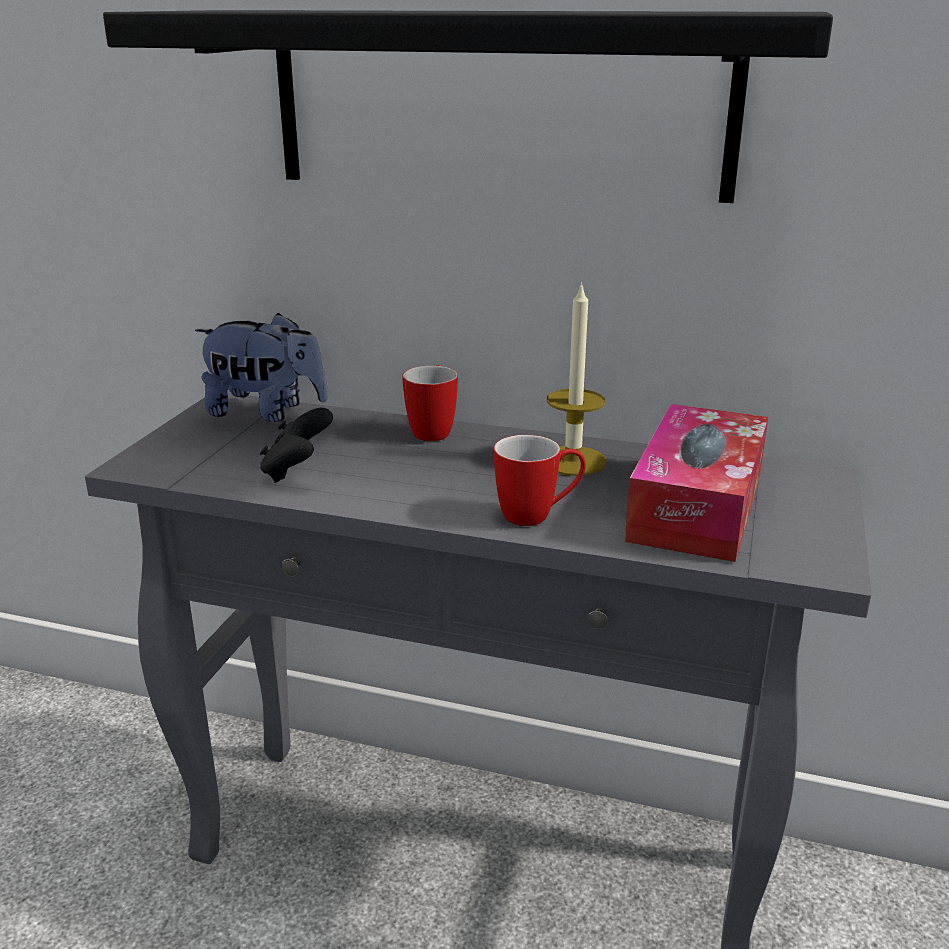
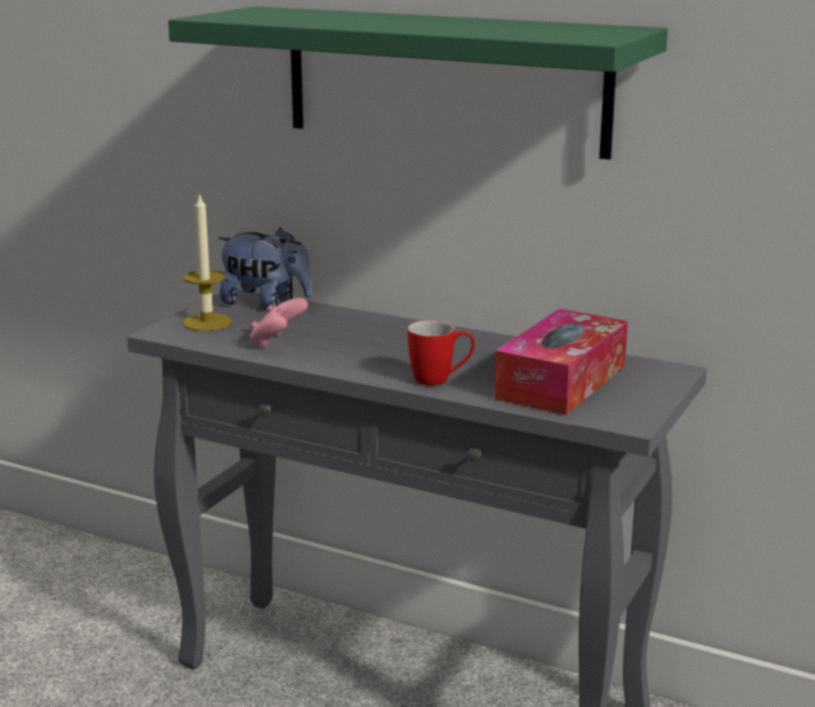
camera: 10 degrees right, 5 degrees down
(297, 471) = (277, 343): black game controller -> pink game controller
(433, 430) = (389, 323): mug -> none
(498, 103) = (444, 80): black shelf -> green shelf
(572, 461) = (485, 349): candle -> candle (207, 322)

